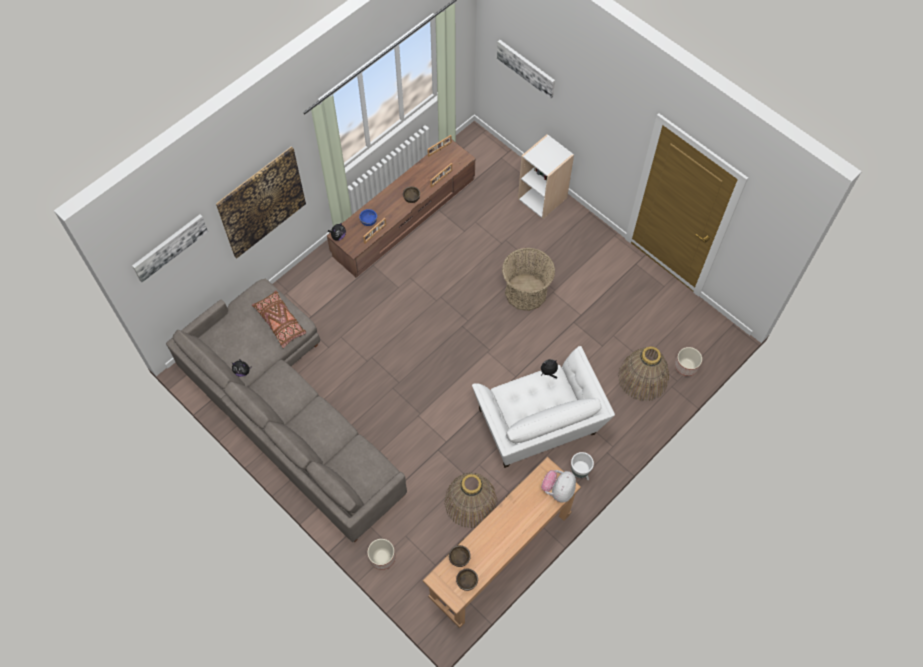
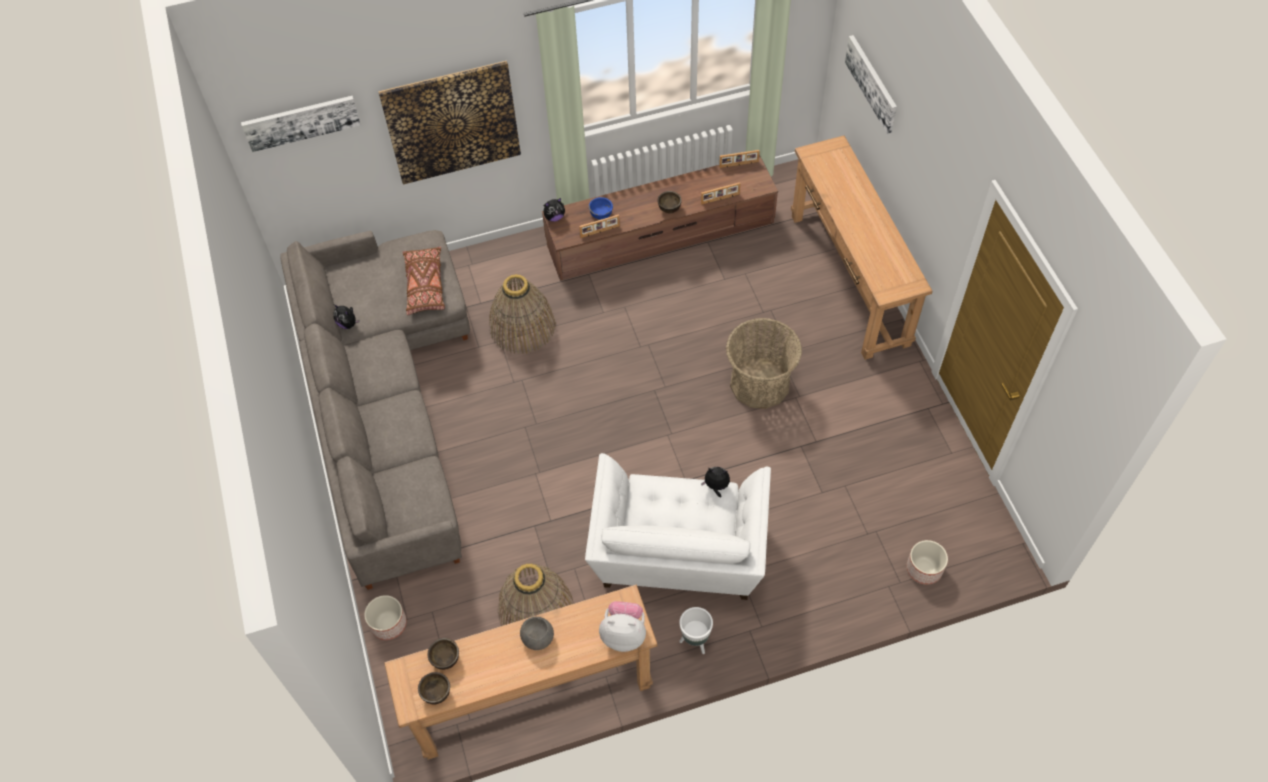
camera: 30 degrees right, 5 degrees down
(507, 518) = (537, 637): none -> grey bowl
(542, 198) = (849, 279): bookcase -> brown console table
(558, 490) = (624, 634): plush toy -> plush toy turned 45 degrees clockwise
(643, 378) = (854, 557): basket -> basket (522, 326)

